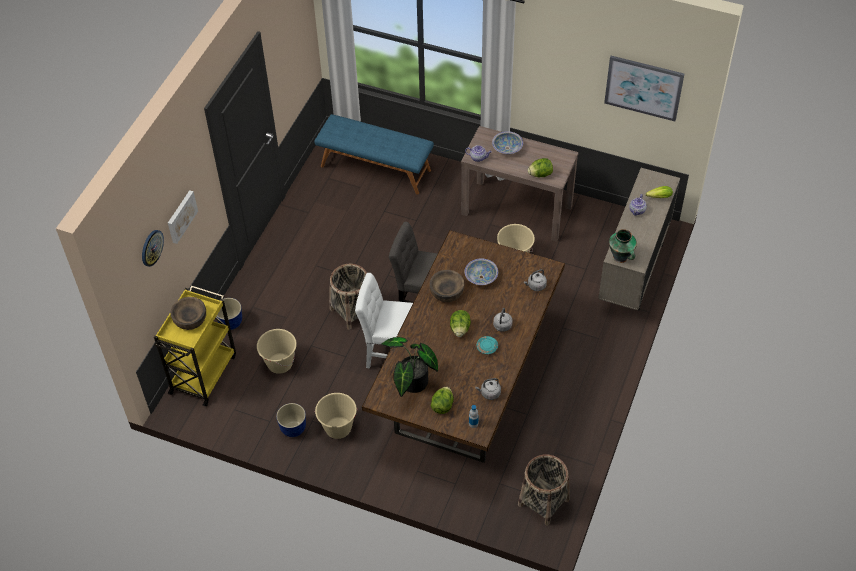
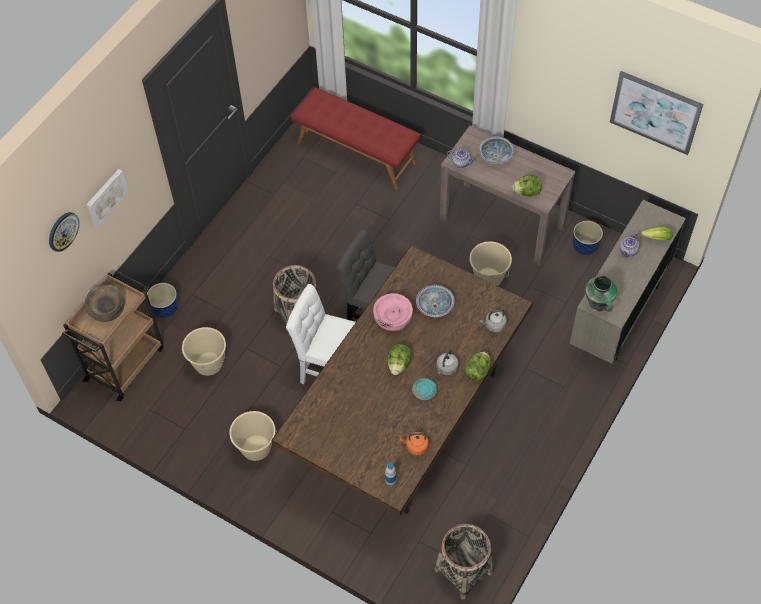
camera: 10 degrees right, 5 degrees up
(204, 373) = (126, 363): yellow cart -> brown cart
(293, 429) = (208, 442): planter -> planter (585, 247)
(376, 168) = (357, 152): blue bench -> red bench
(411, 383) = (331, 421): potted plant -> none
(442, 406) = (360, 453): lettuce -> lettuce (477, 371)
(447, 292) = (393, 318): brown bowl -> pink bowl
(489, 393) = (415, 447): grey kettle -> orange kettle

